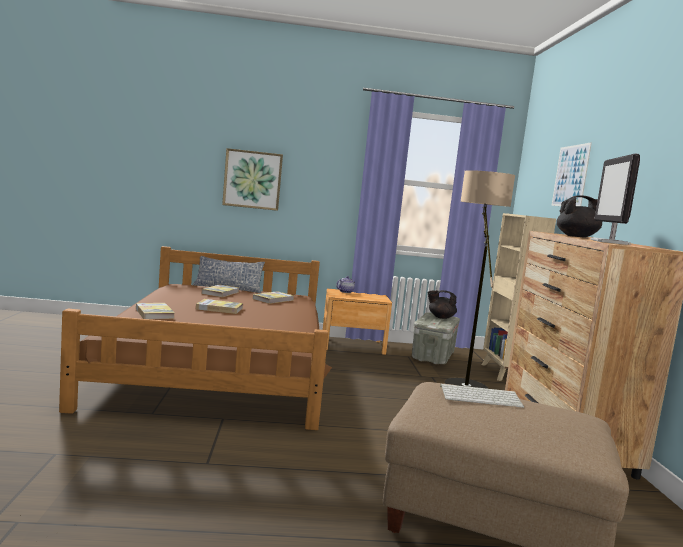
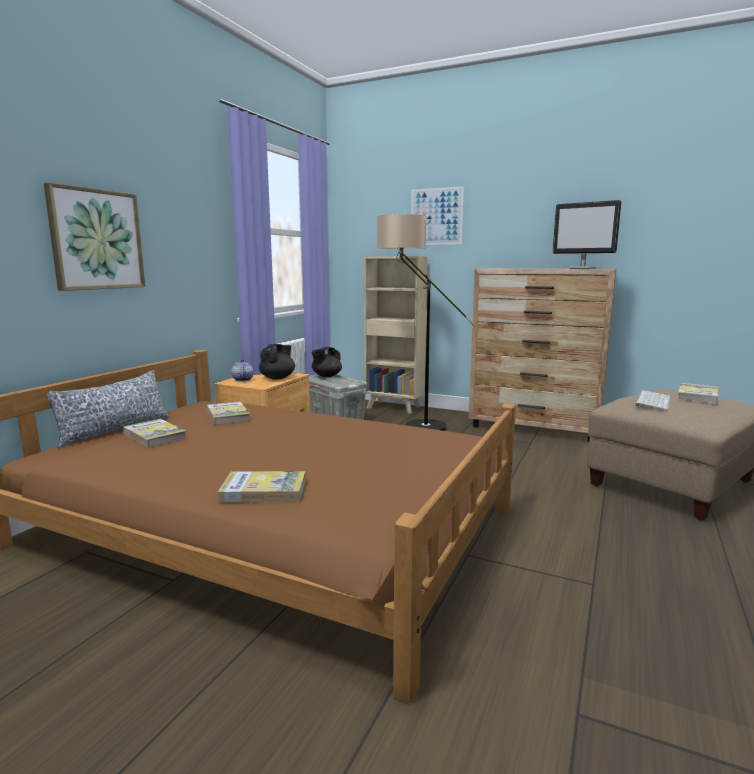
camera: 60 degrees left, 5 degrees up
(219, 308) = (261, 448): book -> book (697, 396)
(577, 237) = (527, 268): black teapot -> black teapot (278, 378)

